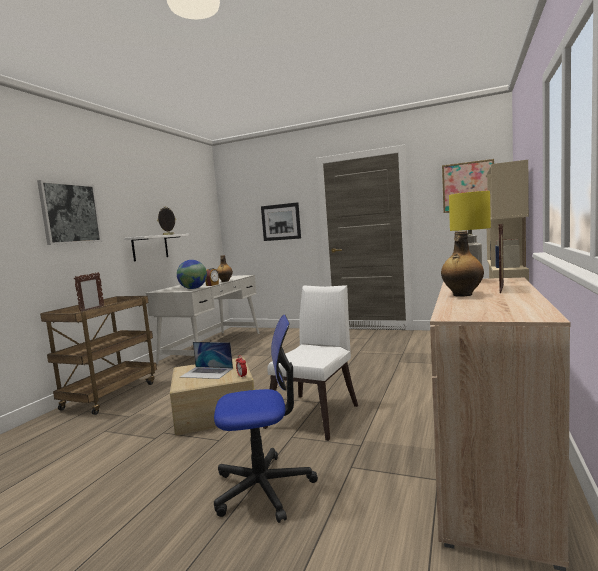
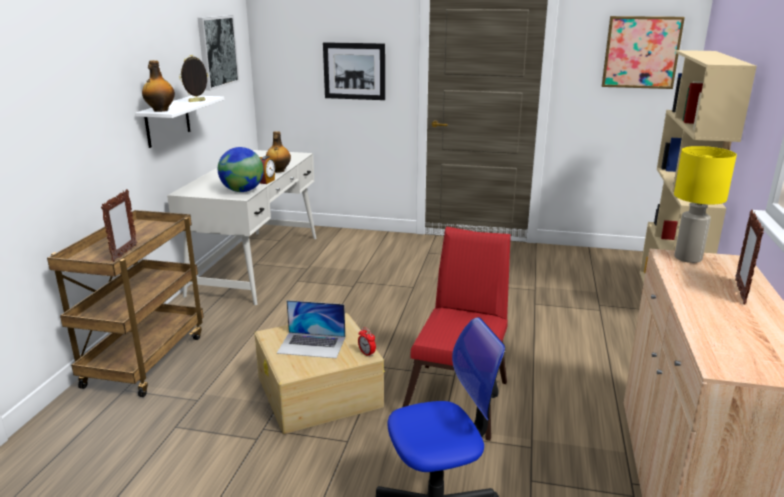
camera: 10 degrees left, 15 degrees up
(70, 213) = (65, 86): picture -> picture (217, 51)
(317, 414) = (459, 396): white chair -> red chair
(462, 295) = (701, 304): bottle -> bottle (160, 110)

